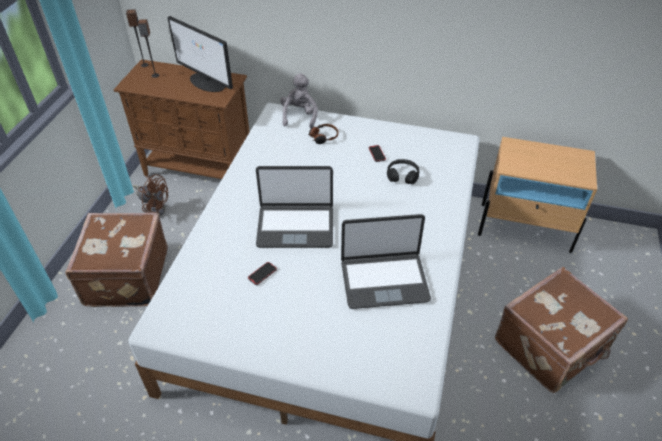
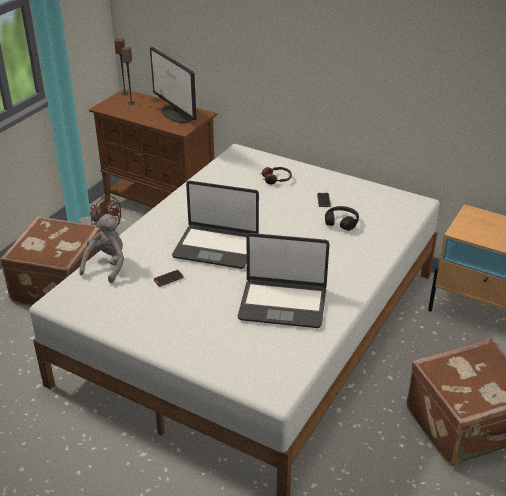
camera: 15 degrees right, 10 degrees down
(299, 116) = (260, 158): grey plush toy -> grey plush toy (107, 265)

